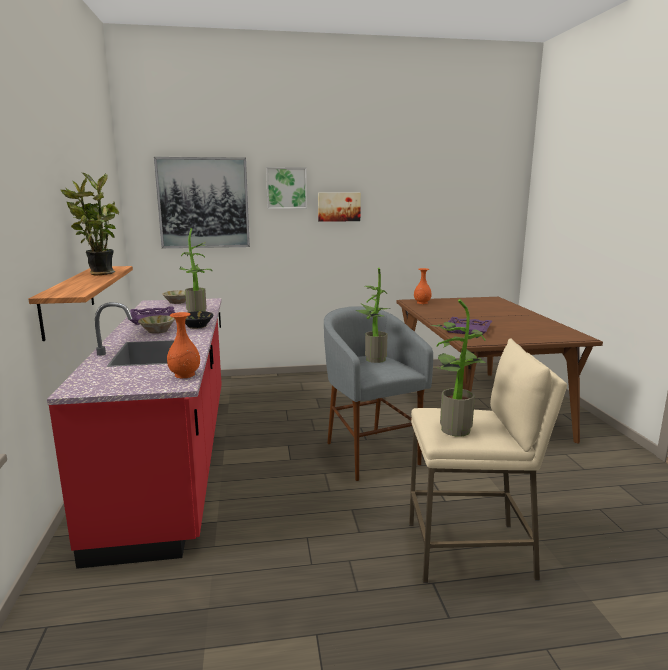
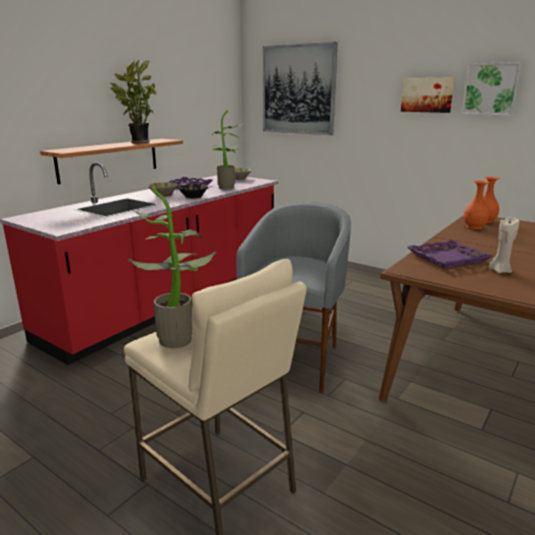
camera: 45 degrees right, 5 degrees up
(184, 375) = (83, 225): orange vase -> orange vase (474, 227)
(286, 188) = (373, 73): picture -> picture (491, 89)
(372, 359) = (302, 261): potted plant -> none
(504, 329) = (499, 271): none -> beige candle

